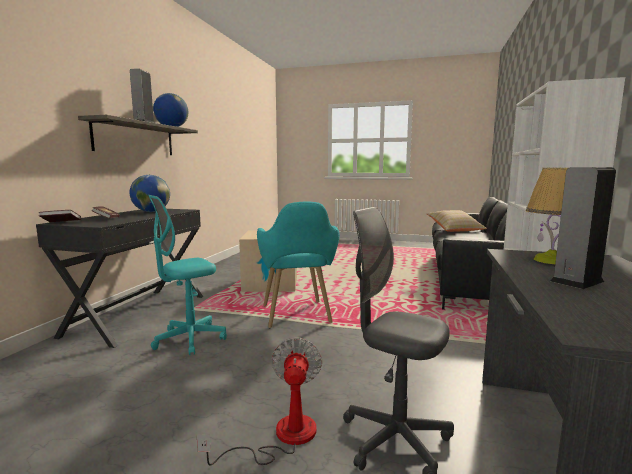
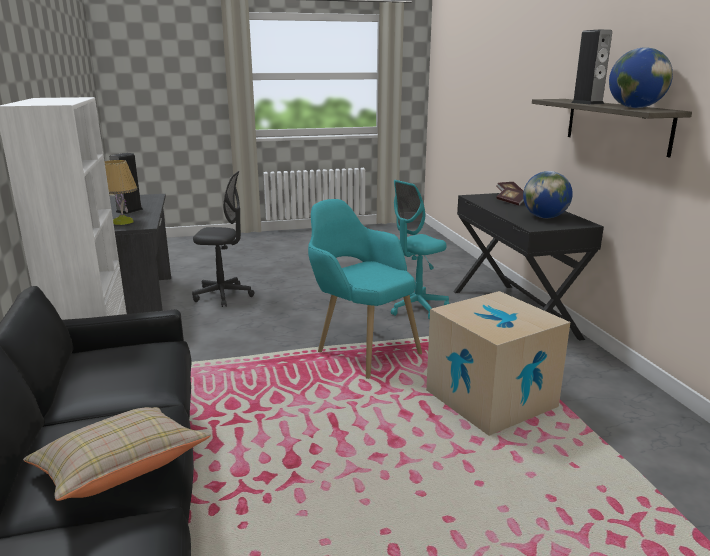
camera: 150 degrees right, 10 degrees up
(190, 339) = (416, 307): turquoise office chair -> turquoise office chair turned 150 degrees counterclockwise
(282, 437) = (280, 285): fan -> none

